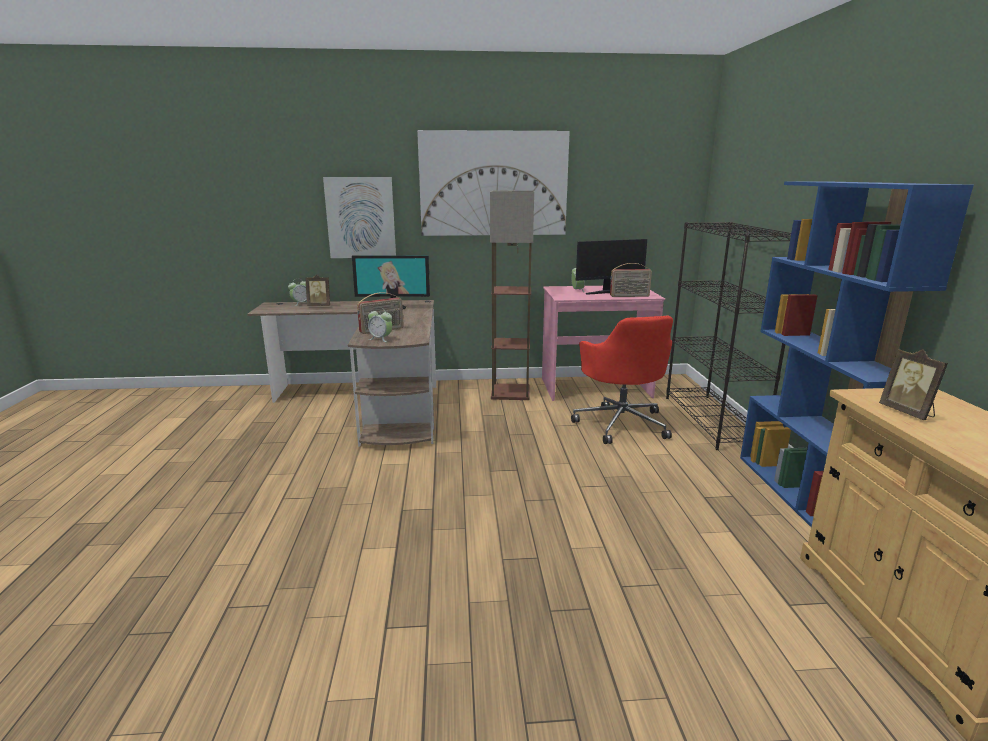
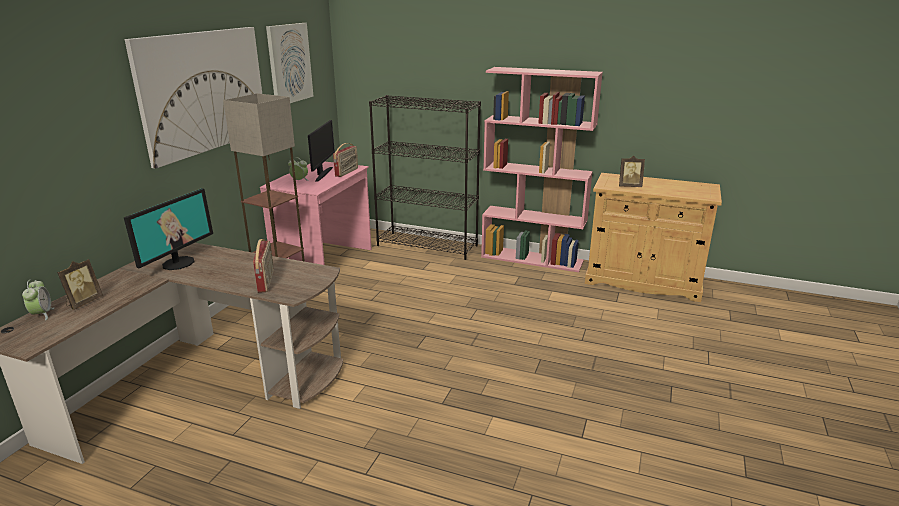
camera: 65 degrees left, 5 degrees up
(361, 218) = (80, 166): picture -> picture (289, 63)
(381, 339) = (299, 286): alarm clock -> none
(621, 423) = (397, 274): red office chair -> none
(801, 495) = (532, 259): blue bookcase -> pink bookcase

